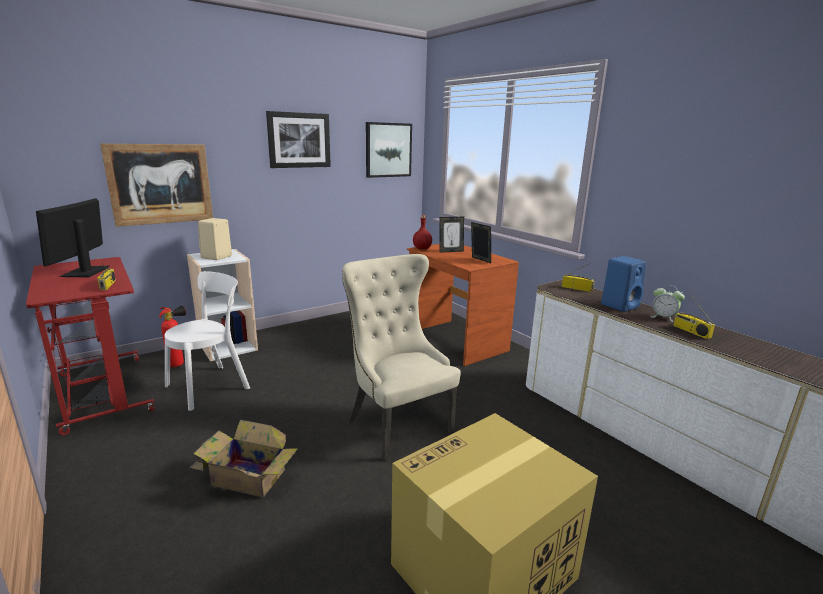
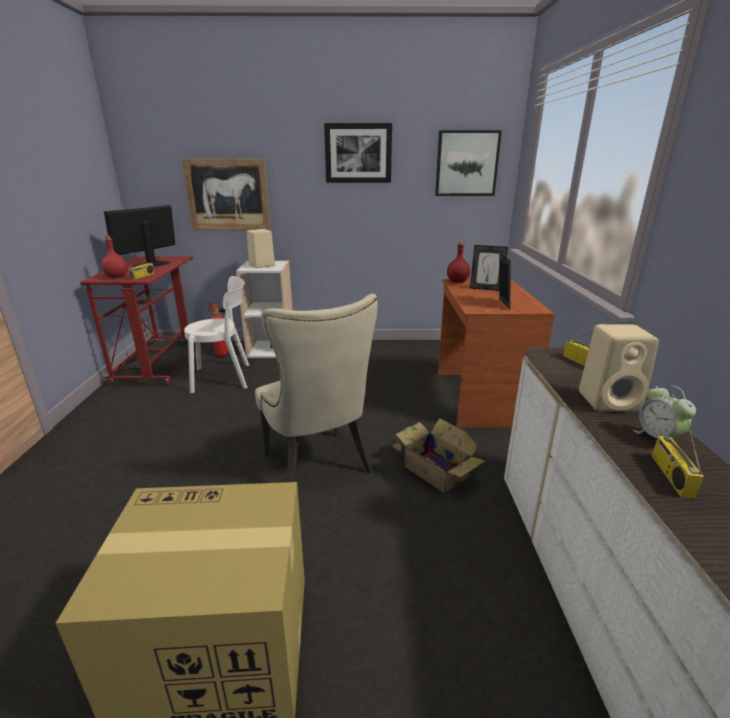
camera: 35 degrees right, 5 degrees up
(71, 291) = (117, 277): none -> red bottle
(246, 476) = (162, 459): cardboard box -> cardboard box (434, 470)
(399, 426) = (318, 465): beige chair -> beige chair turned 150 degrees clockwise
(620, 305) = (610, 401): blue speaker -> beige speaker

